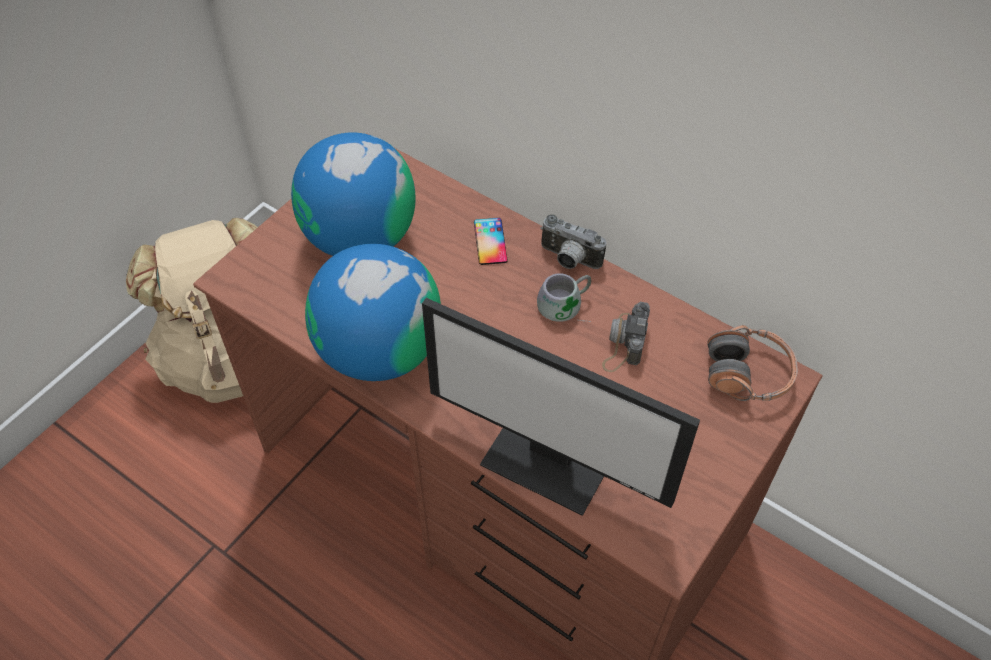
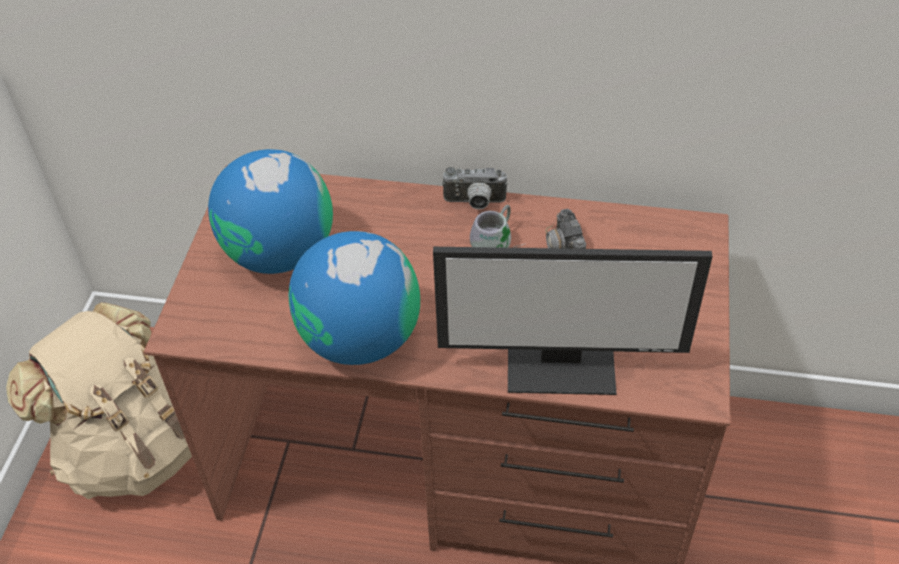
camera: 25 degrees left, 5 degrees down
(490, 241) = (398, 213): phone -> none
(748, 374) = (673, 235): headphones -> none

